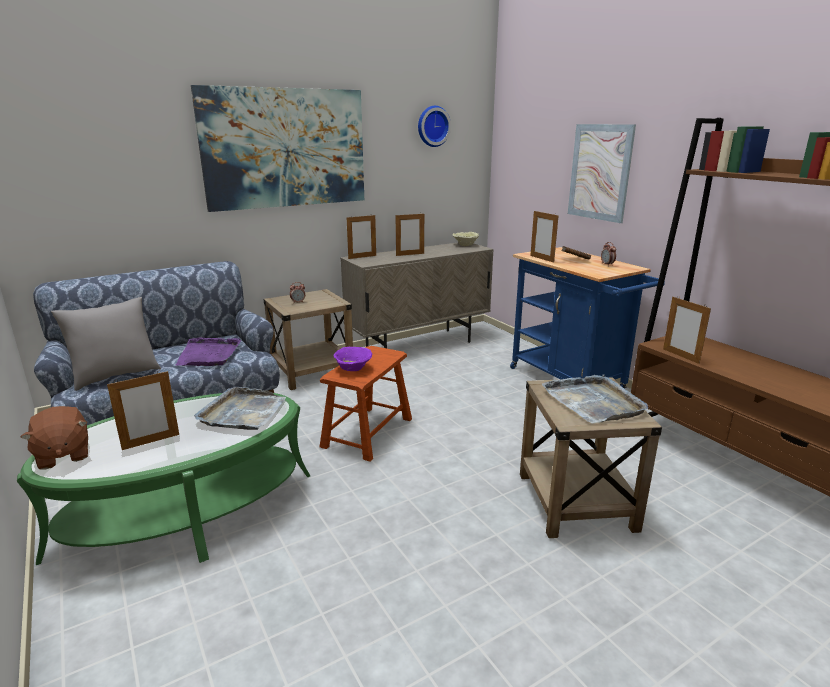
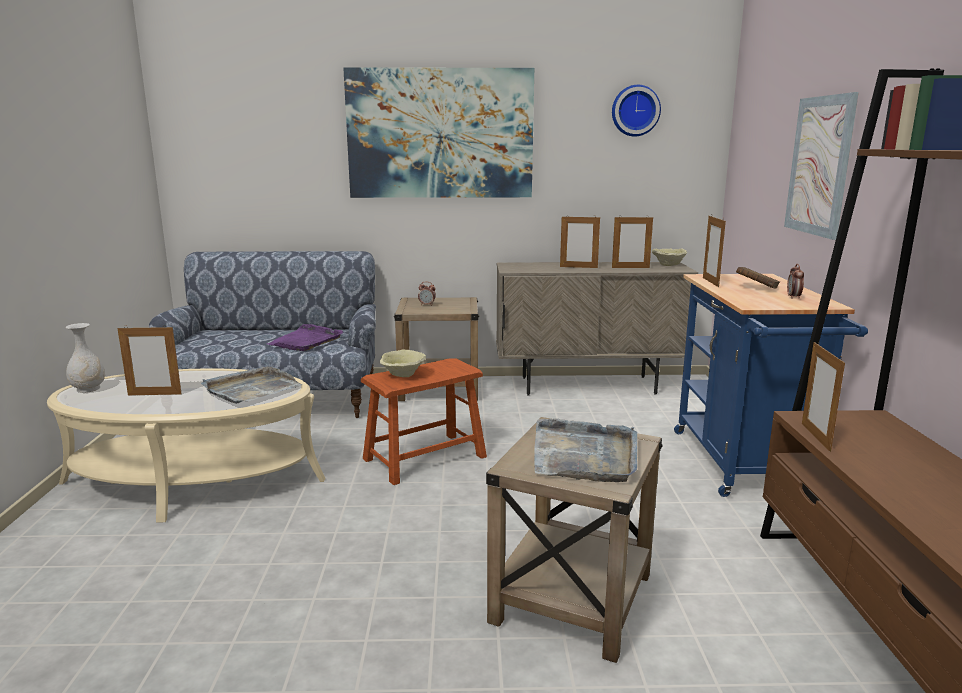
camera: 30 degrees right, 5 degrees down
(63, 455) = (89, 389): brown plush toy -> white vase
(116, 376) = (214, 344): grey pillow -> none
(187, 513) = (193, 481): green coffee table -> beige coffee table
(353, 369) = (403, 375): purple bowl -> beige bowl
(362, 257) = (519, 264): picture frame -> picture frame (630, 267)

